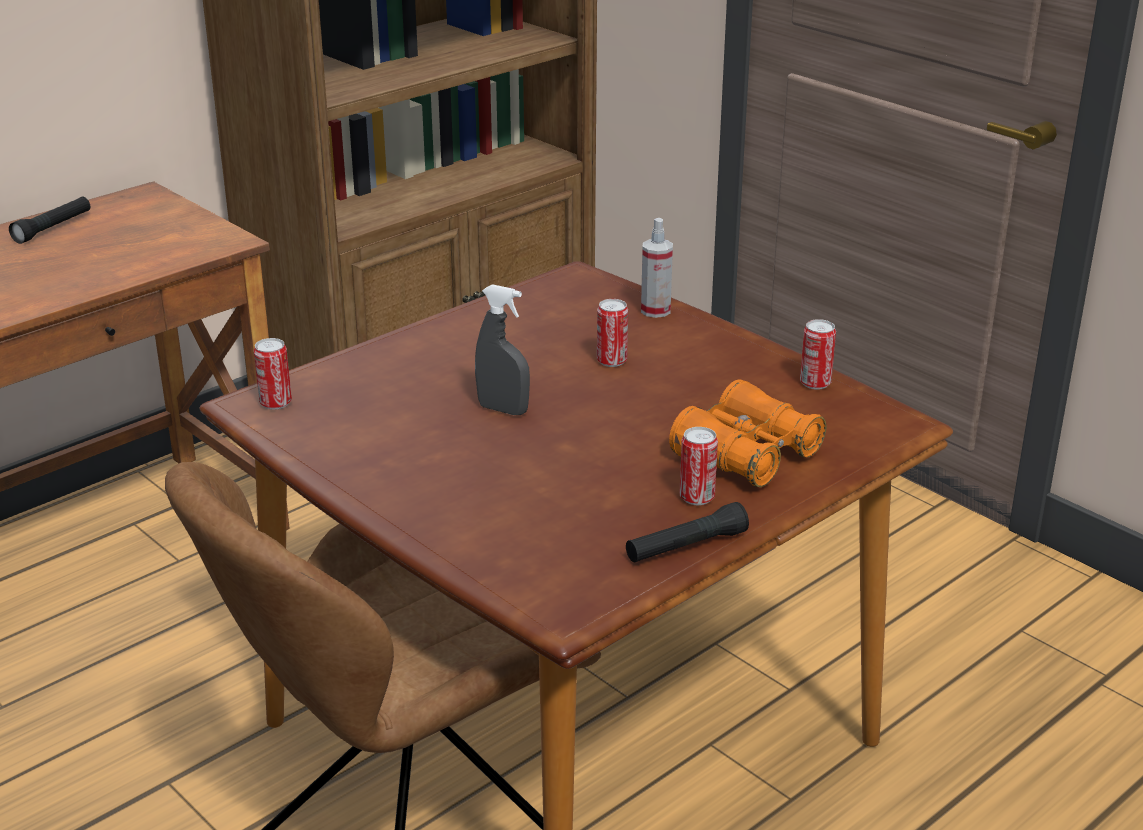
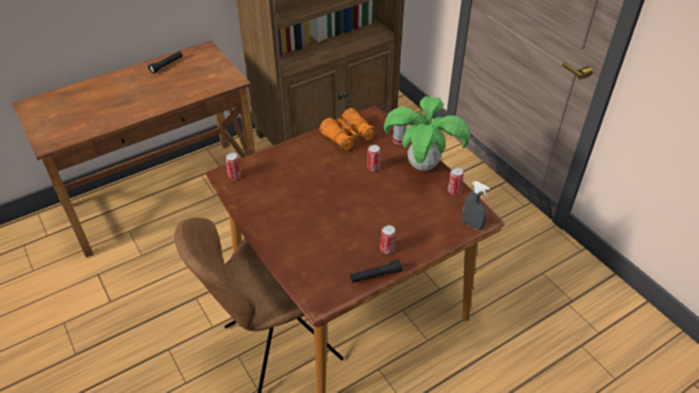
camera: 10 degrees right, 15 degrees up
(503, 409) = (322, 190): grey spray bottle -> grey spray bottle (472, 225)
(727, 348) = (423, 165): none -> potted plant
(746, 455) = (413, 228): orange binoculars -> orange binoculars (347, 136)

